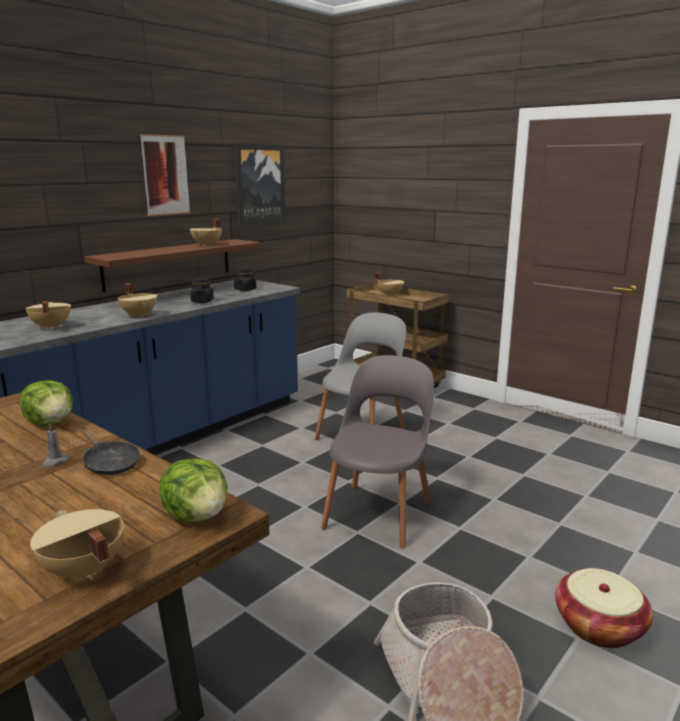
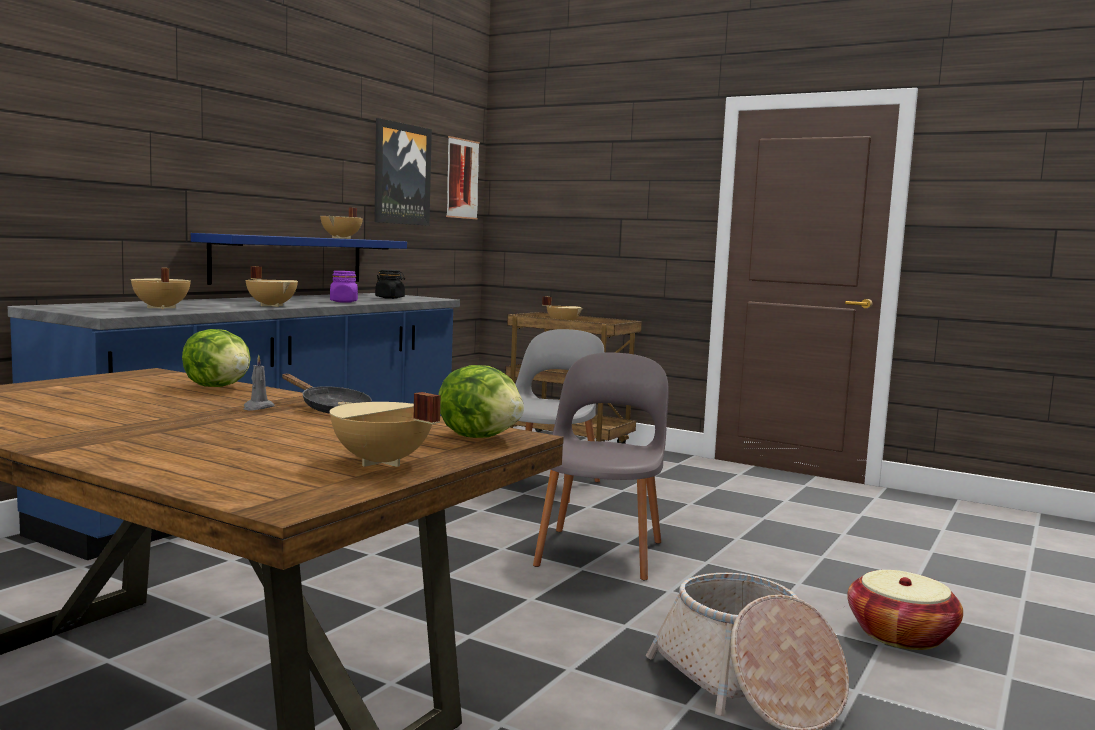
camera: 10 degrees left, 10 degrees down
(165, 175) = (294, 144): picture -> picture (462, 179)
(169, 264) = (289, 259): brown shelf -> blue shelf
(202, 301) = (344, 302): black jar -> purple jar

